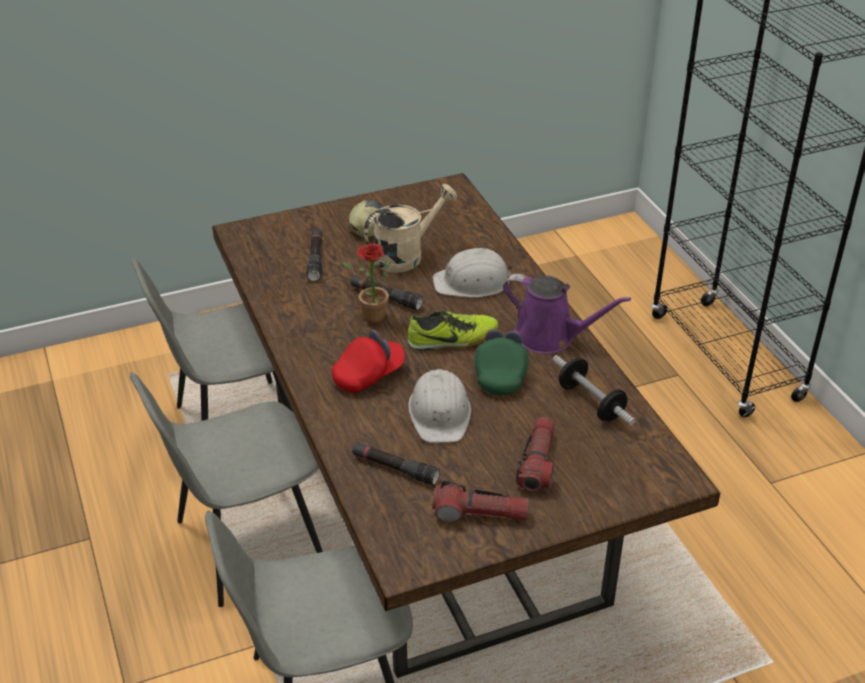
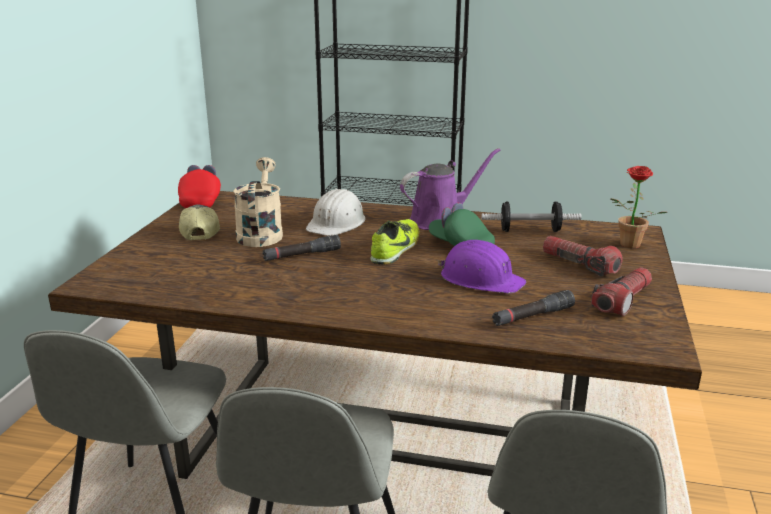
camera: 55 degrees left, 15 degrees down
(315, 259) = (198, 265): black flashlight -> none
(369, 316) = (316, 268): potted plant -> potted plant (627, 246)
(369, 375) = (394, 291): red cap -> red cap (201, 202)
(440, 413) = (480, 279): white hard hat -> purple hard hat

